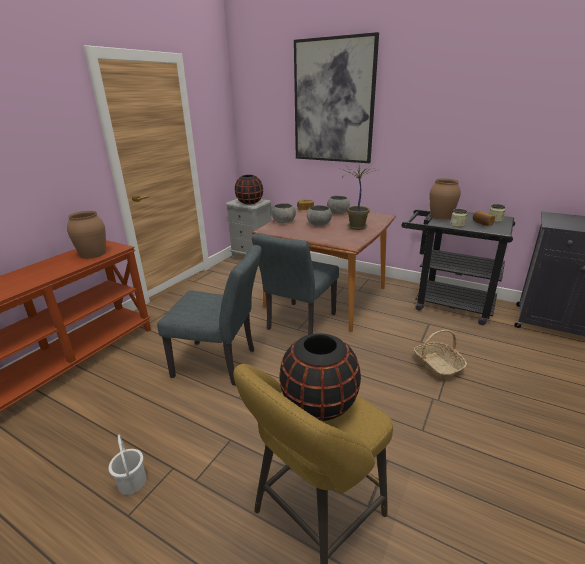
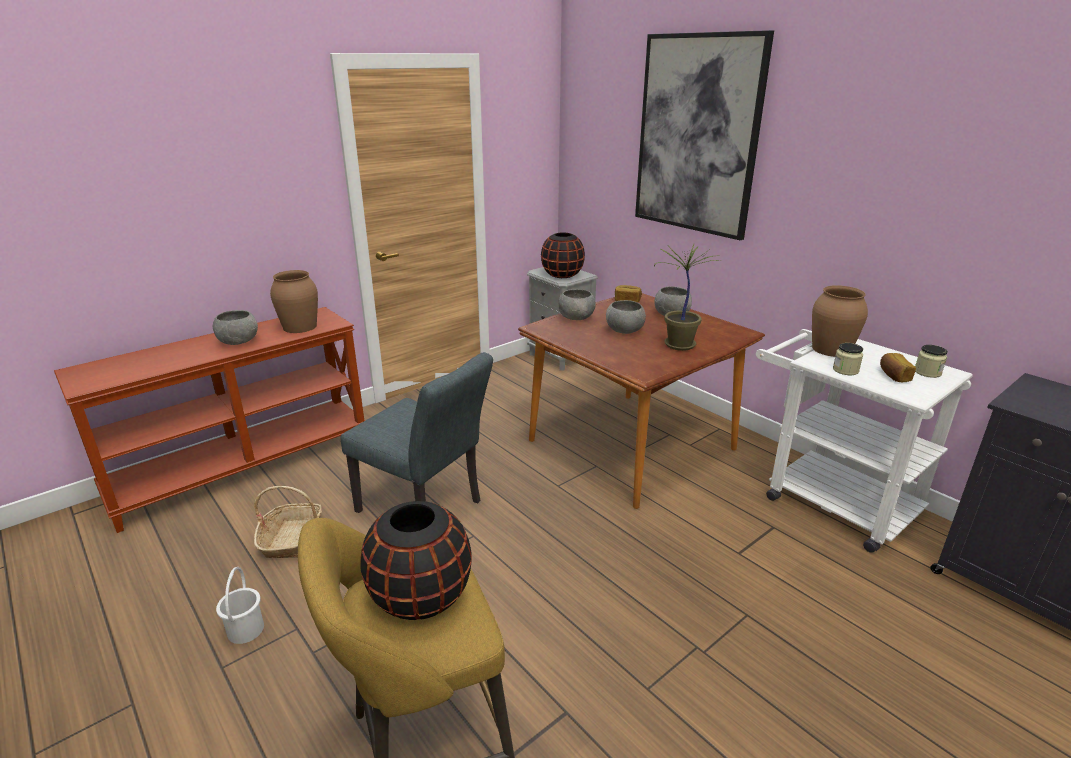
camera: 20 degrees right, 0 degrees up
(49, 270) = (238, 342): none -> grey bowl
(298, 324) = (564, 477): grey chair -> none
(437, 366) = (739, 599): basket -> basket (292, 538)
(445, 303) = (828, 499): black cart -> white cart

